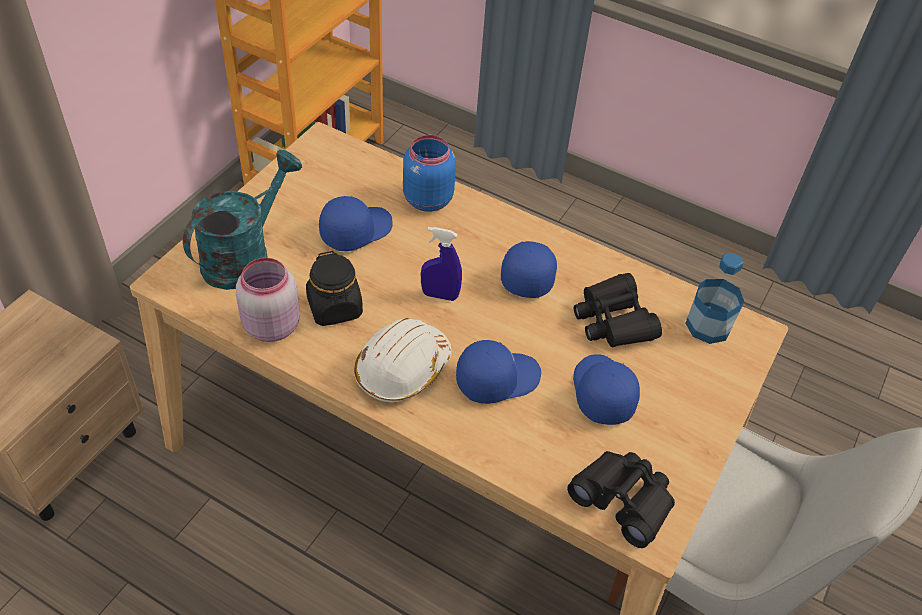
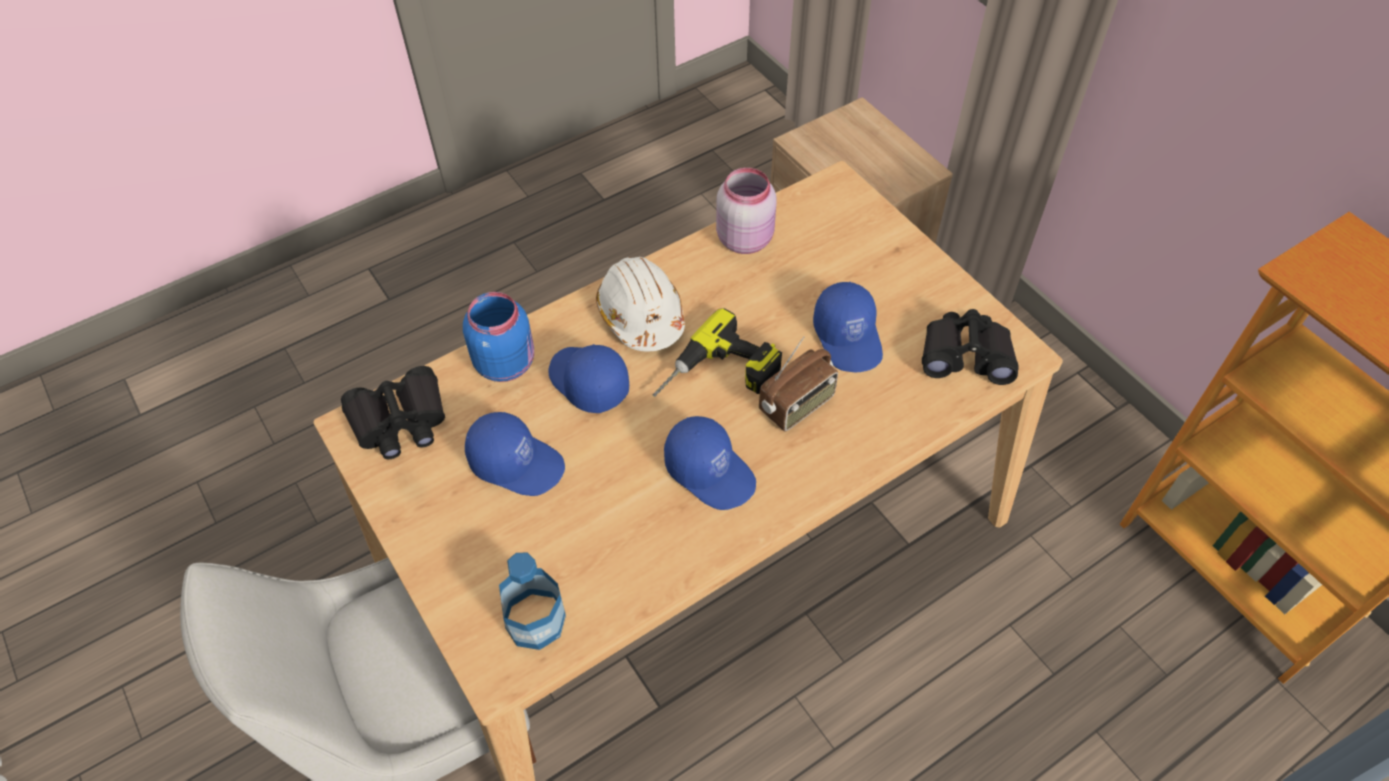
camera: 120 degrees right, 5 degrees up
(244, 256) = (848, 242): turquoise watering can -> none
(335, 308) = (744, 289): black jar -> none
(426, 199) = (875, 419): blue jar -> blue jar (506, 362)
(439, 242) = (797, 405): none -> radio
(440, 295) = (718, 377): blue spray bottle -> power drill
(497, 378) = (587, 383): blue cap -> blue cap turned 135 degrees clockwise
(613, 320) = (599, 523): black binoculars -> black binoculars (966, 355)

